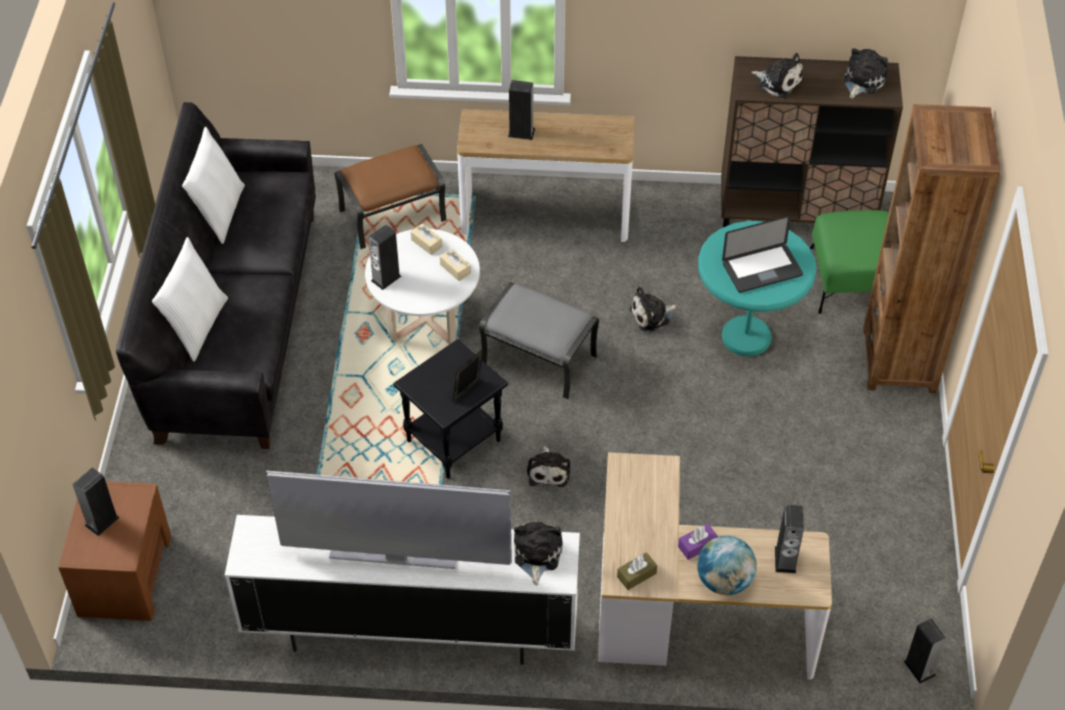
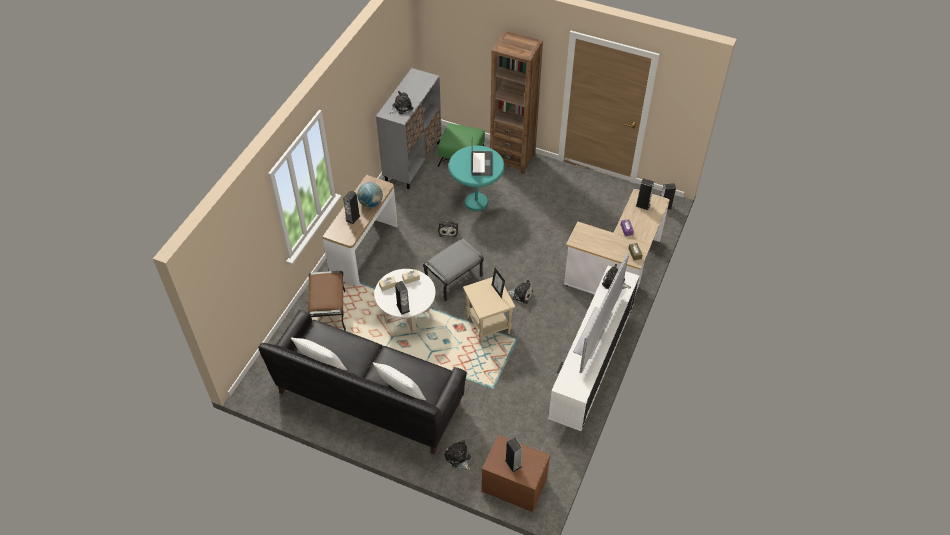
camera: 70 degrees left, 0 degrees up
(454, 442) = (489, 325): black side table -> beige side table
(724, 581) = (647, 227): globe -> globe (371, 203)
(796, 213) = (413, 161): brown cabinet -> grey cabinet
(862, 80) = (416, 82): plush toy -> plush toy (458, 458)

